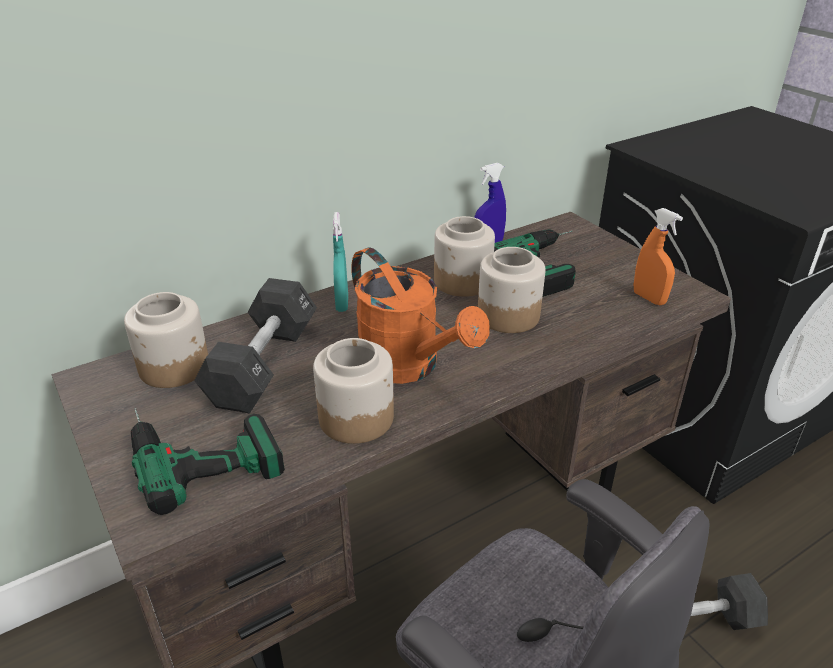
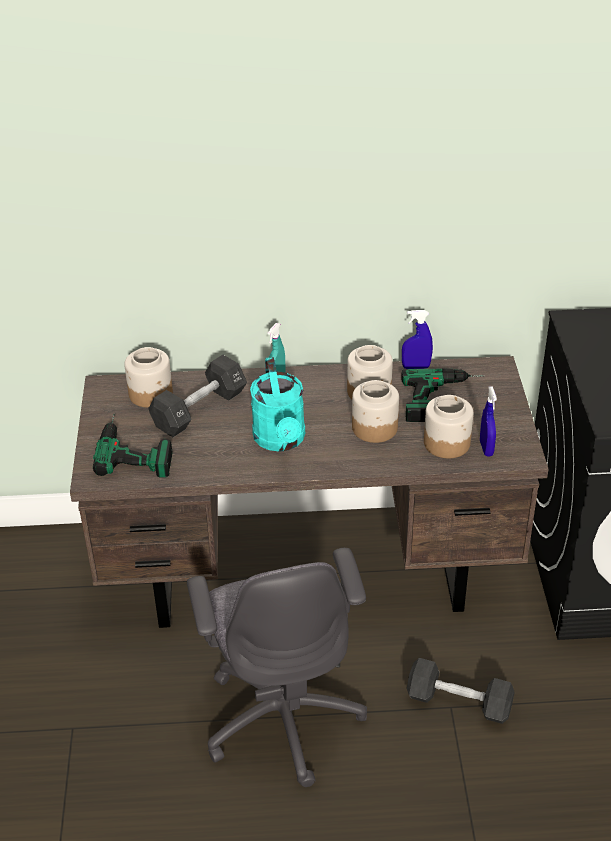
camera: 30 degrees right, 5 degrees up
(356, 417) = (226, 460): jar -> jar (447, 443)
(409, 367) = (281, 441): orange watering can -> turquoise watering can
(649, 298) = (486, 448): orange spray bottle -> blue spray bottle

